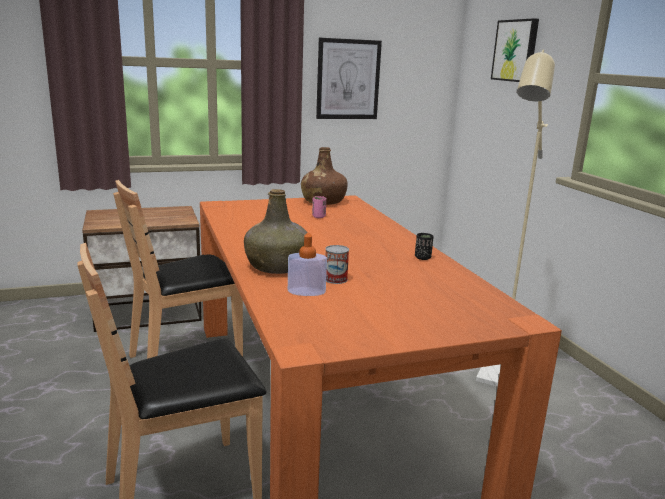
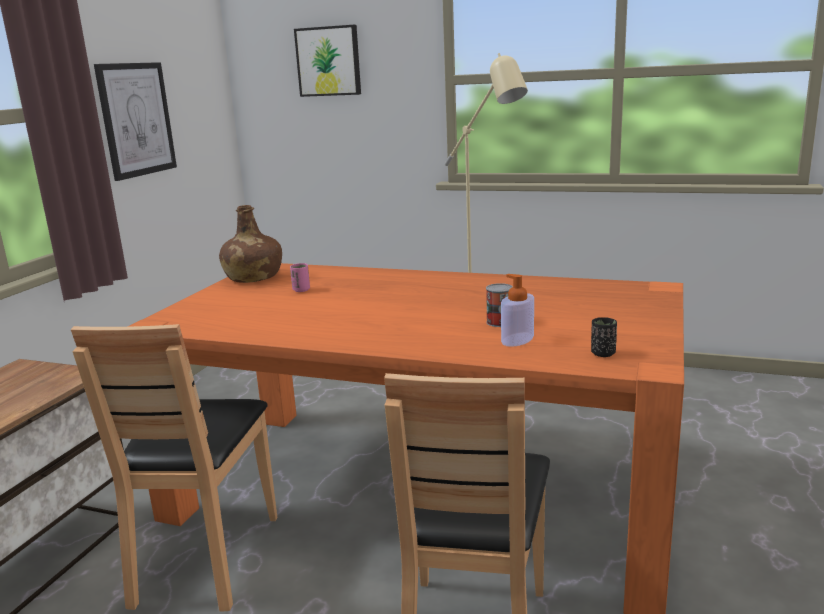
camera: 50 degrees left, 0 degrees up
(278, 266) = (431, 337): green bottle -> none
(422, 258) = (487, 282): black cup -> black cup (603, 353)

